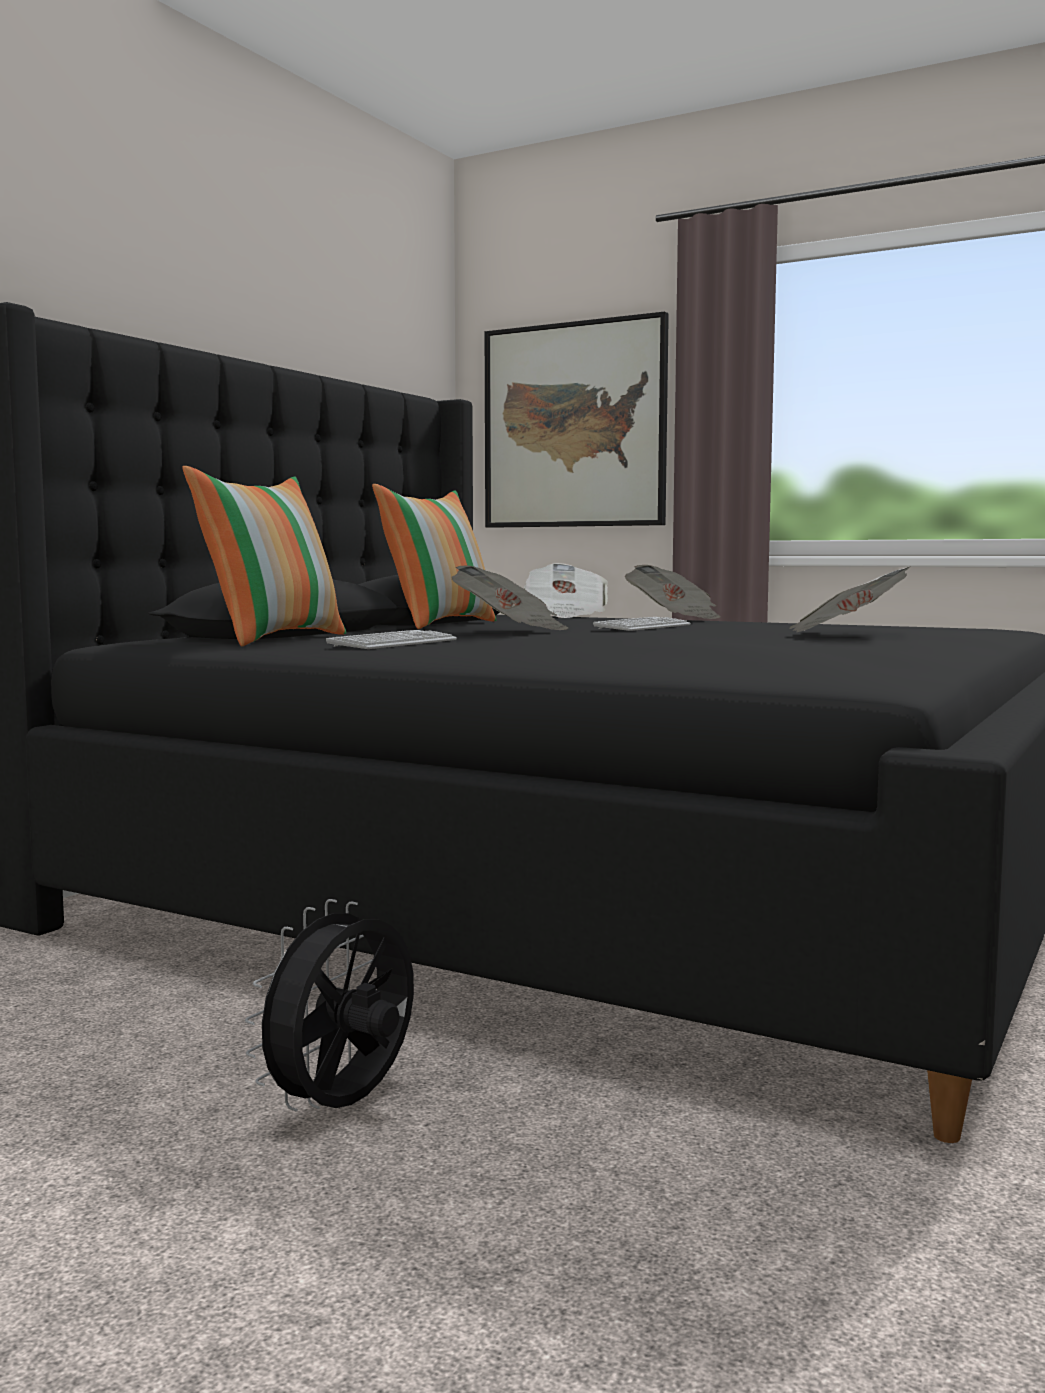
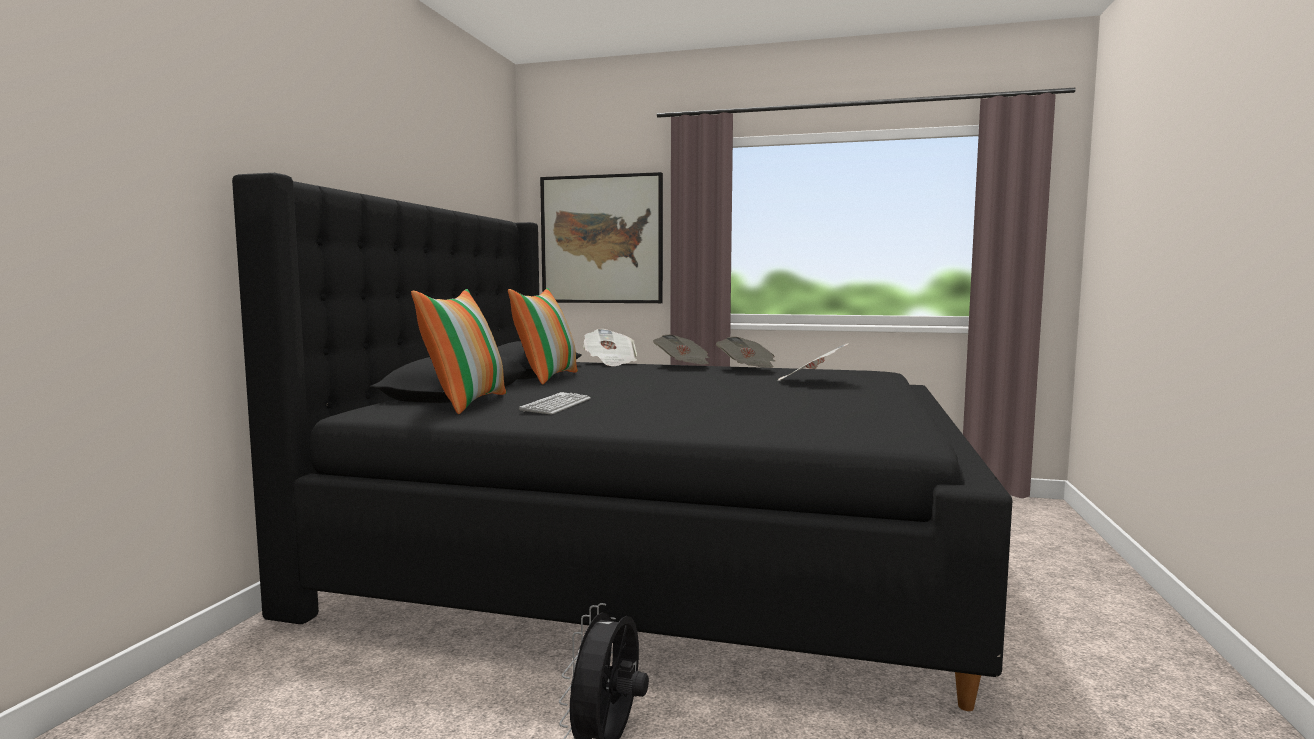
camera: 15 degrees left, 0 degrees up
(511, 631) = (609, 386): newspaper -> newspaper (748, 370)
(643, 627) = (680, 377): keyboard -> none

